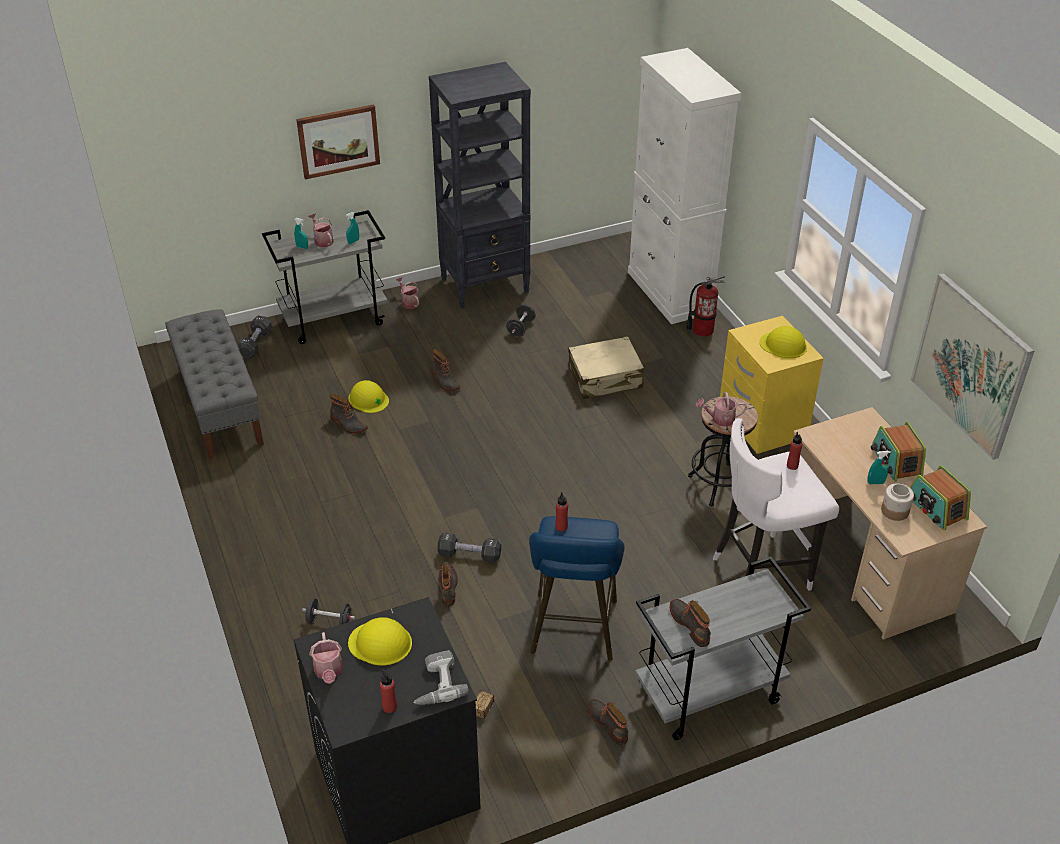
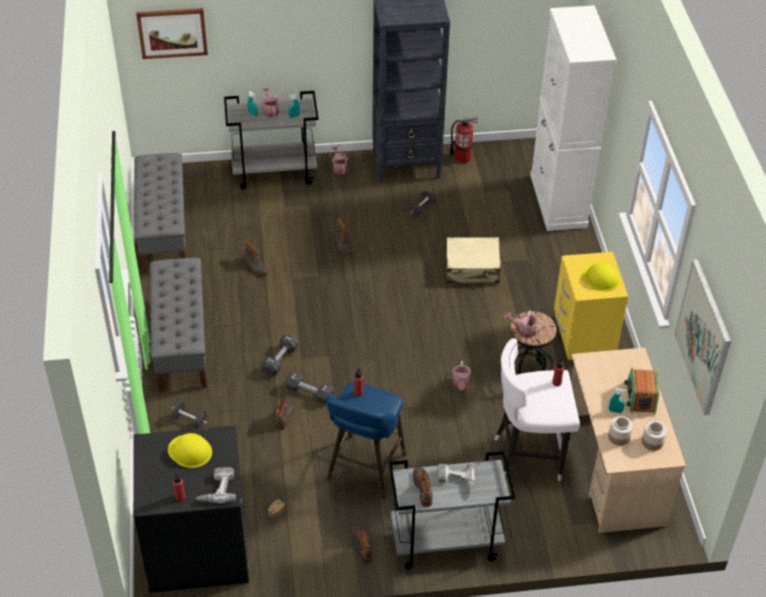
camera: 15 degrees right, 5 degrees up
(255, 344) = (207, 182): black dumbbell -> black dumbbell (280, 360)
(285, 529) = (181, 342): none -> grey bench
(329, 671) = (149, 463): watering can -> watering can (460, 384)
(338, 141) = (293, 35): picture -> picture (172, 32)
(368, 399) = (278, 248): yellow hard hat -> none
(702, 330) = (571, 241): fire extinguisher -> fire extinguisher (462, 157)
(726, 608) = (456, 482): none -> power drill
(935, 508) = (652, 442): radio -> jar

